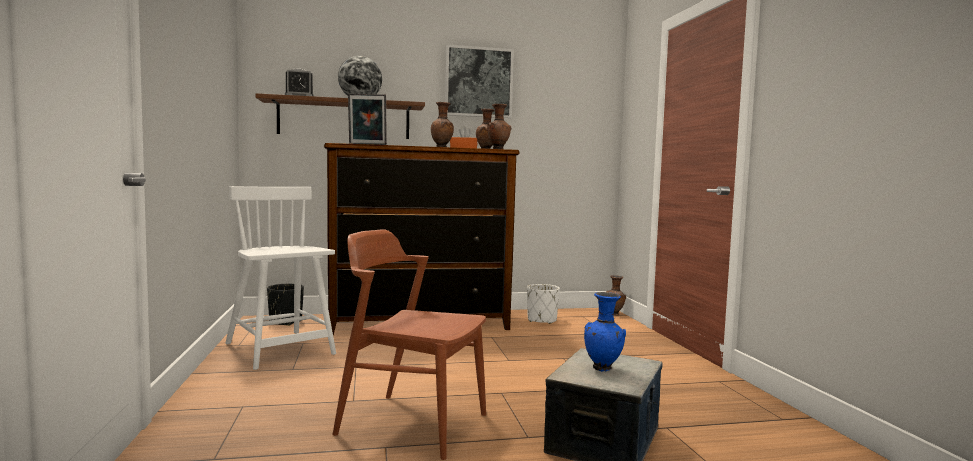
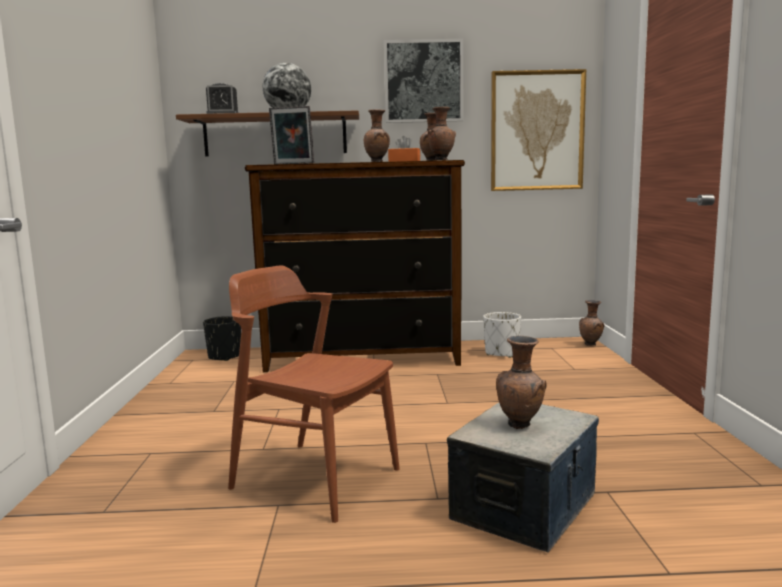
camera: 10 degrees right, 5 degrees up
(280, 350) = (208, 388): white chair -> none
(571, 131) = (537, 131): none -> picture
(603, 368) = (520, 425): blue vase -> brown vase

